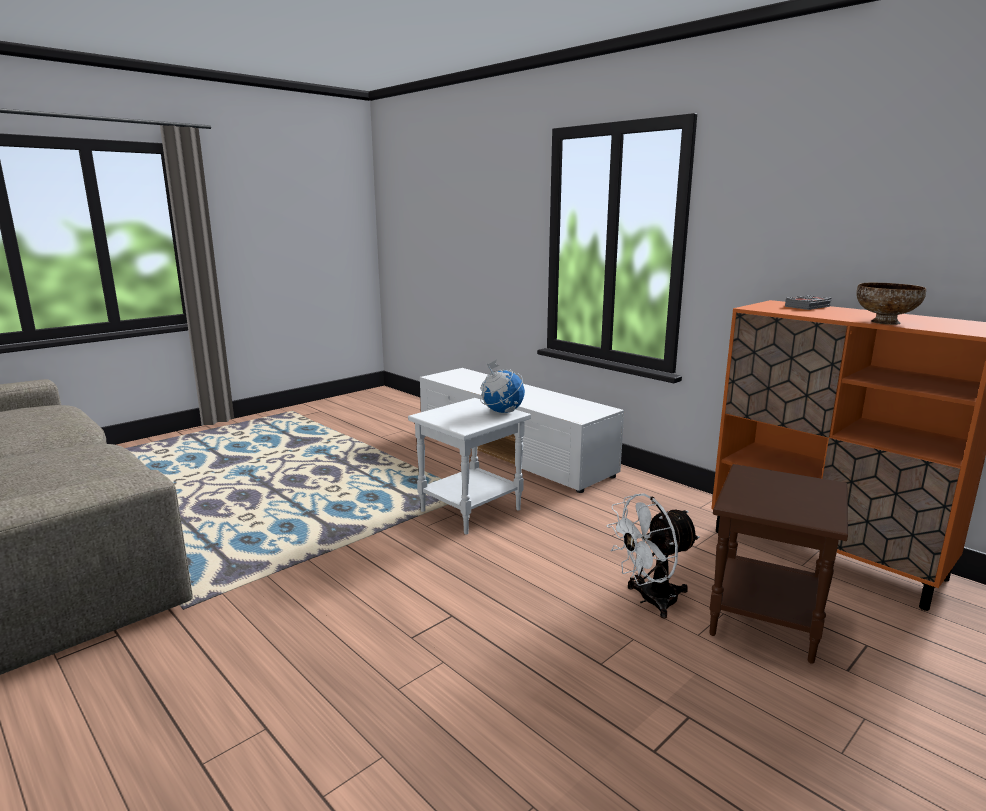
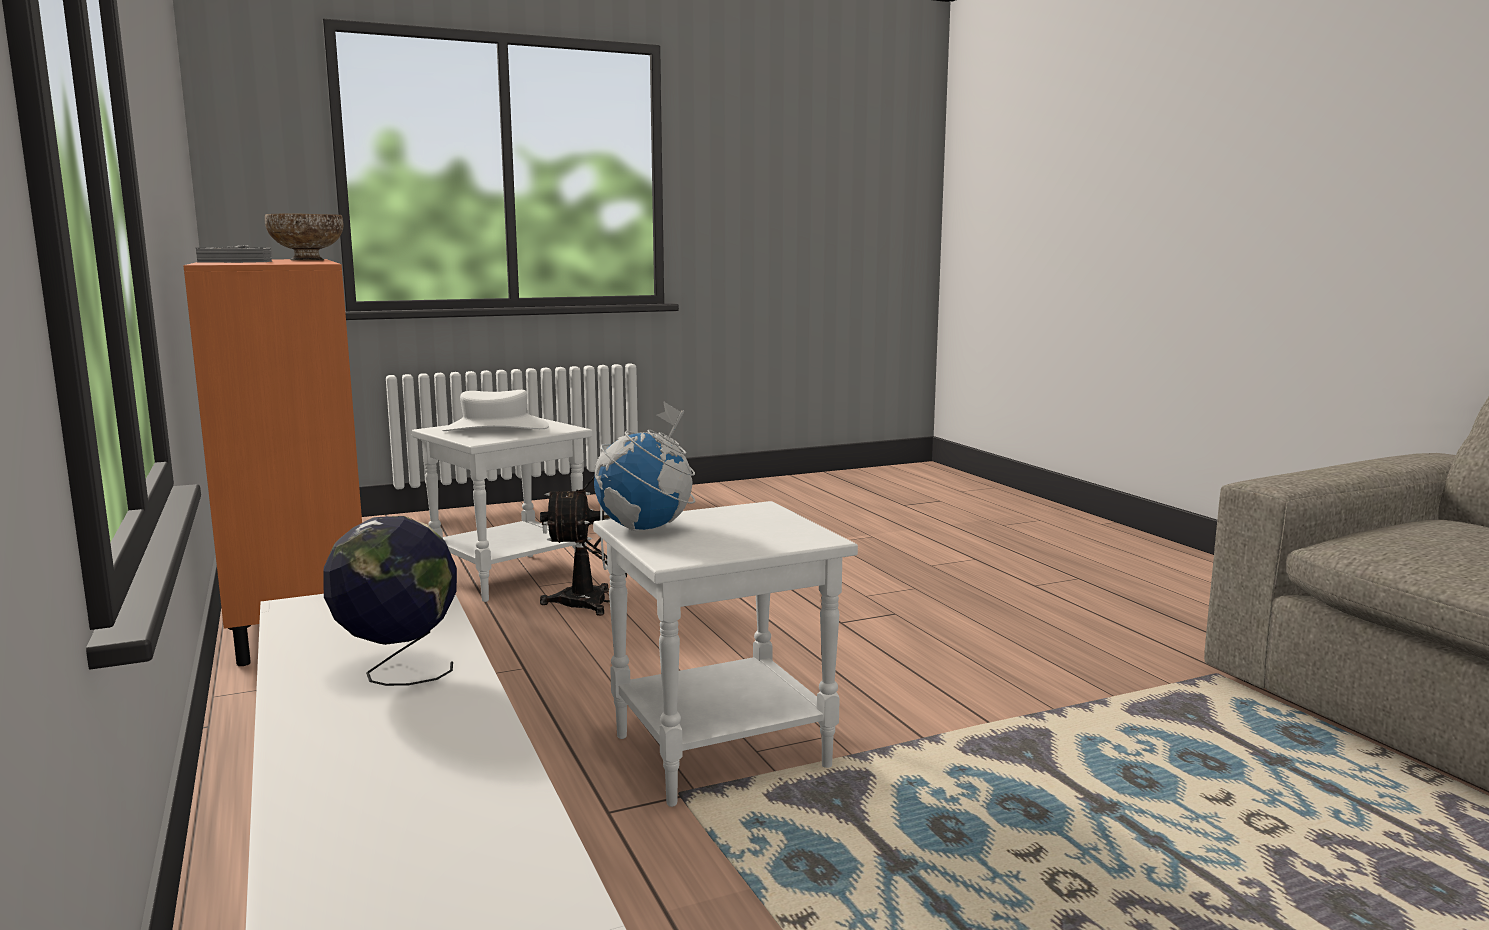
camera: 160 degrees left, 5 degrees down
(532, 399) = (397, 672): none -> globe
(767, 621) = (509, 576): brown side table -> white side table
(787, 493) = (495, 428): none -> white hat

